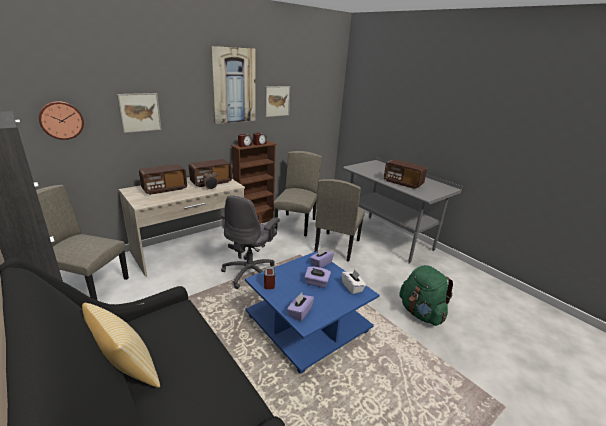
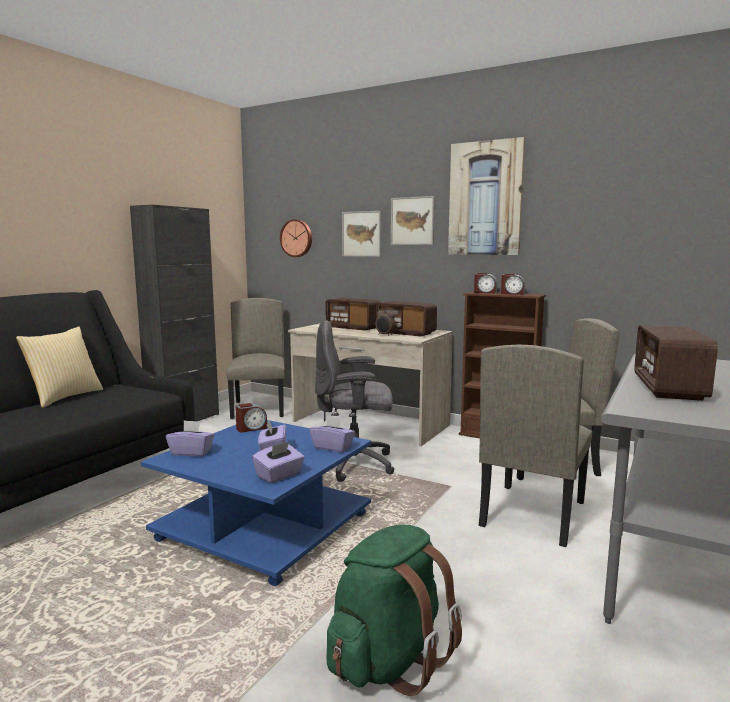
camera: 70 degrees right, 15 degrees down
(277, 101) = (571, 224): picture -> picture (412, 221)
(336, 246) = (531, 513): beige chair -> beige chair turned 60 degrees counterclockwise
(352, 287) = (279, 476): white tissue box -> purple tissue box

